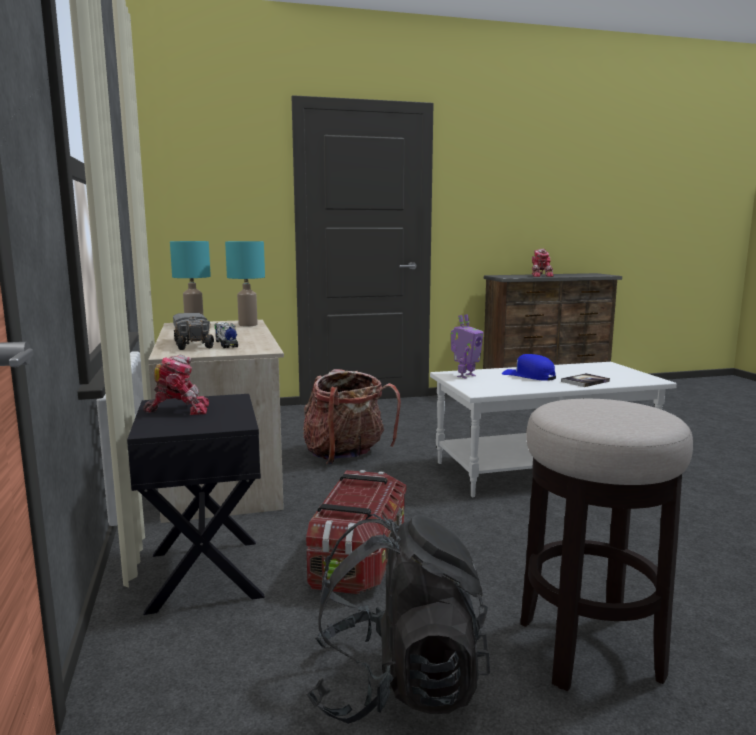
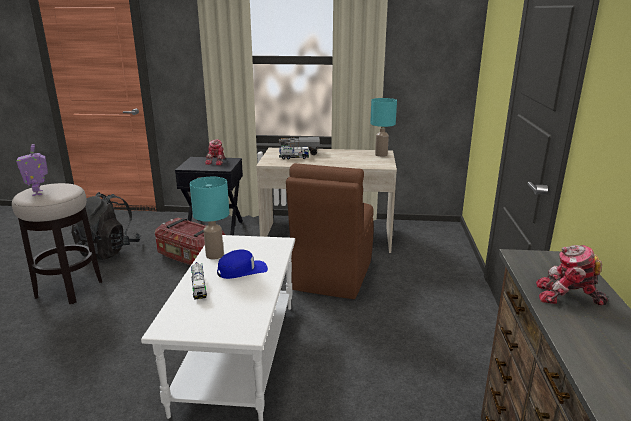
camera: 110 degrees right, 10 degrees up
(248, 325) = (366, 164): turquoise table lamp -> turquoise table lamp (214, 255)
(346, 455) = (332, 276): backpack -> brown chair
(465, 376) = (267, 245): toy robot -> toy robot (38, 193)
(585, 381) = (199, 288): book -> toy truck

